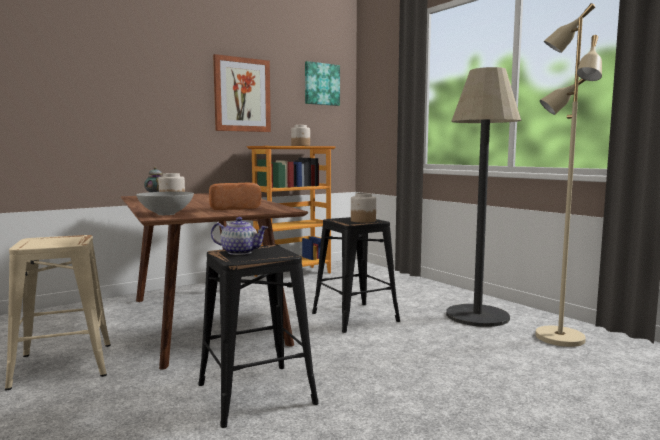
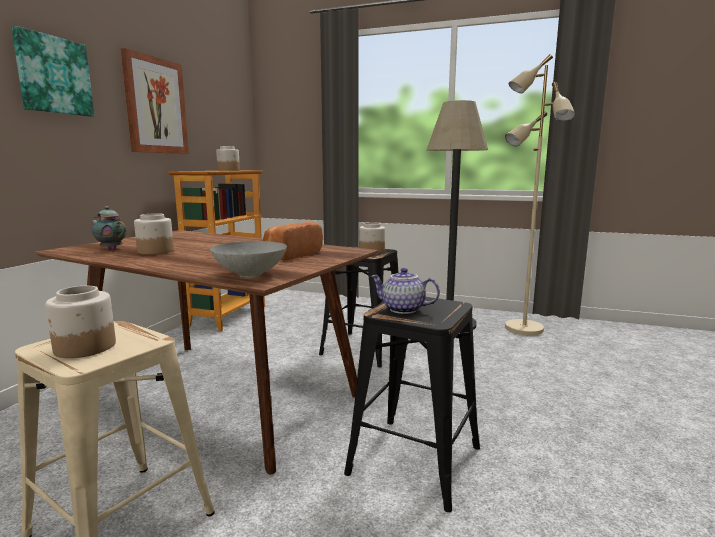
camera: 35 degrees left, 5 degrees up
(45, 241) = (85, 347): none -> jar
(240, 252) = (402, 309): teapot -> teapot turned 135 degrees counterclockwise
(321, 84) = (226, 99): picture -> picture (53, 75)

